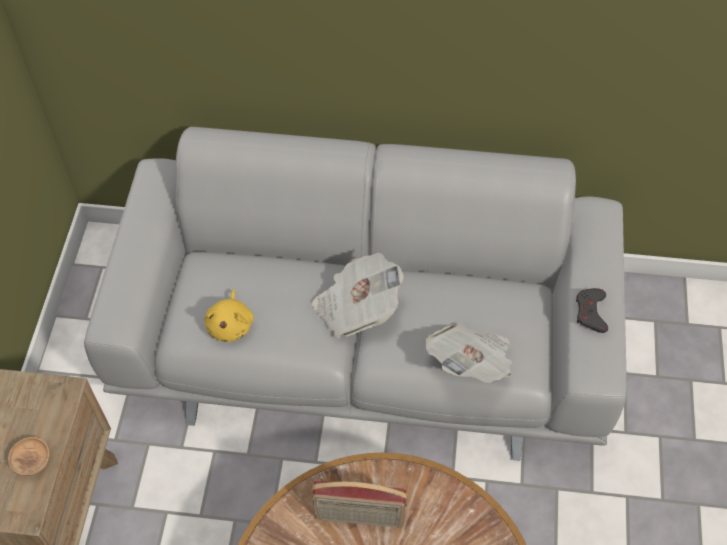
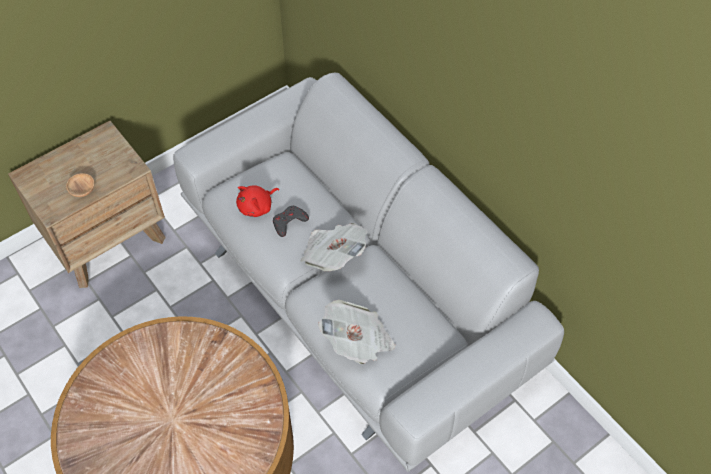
camera: 45 degrees right, 0 degrees up
(231, 325) = (257, 207): yellow plush toy -> red plush toy
(359, 516) = (209, 367): radio -> none
(591, 312) = (455, 374): grey game controller -> grey game controller (289, 222)

